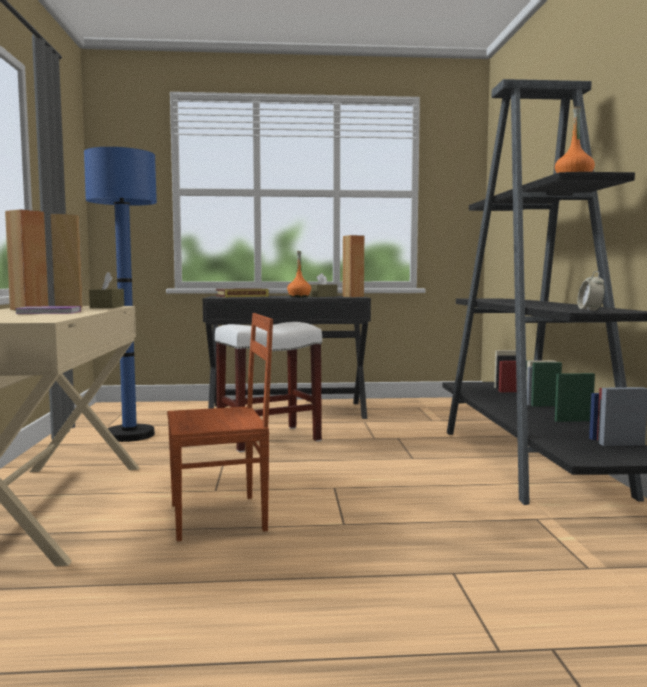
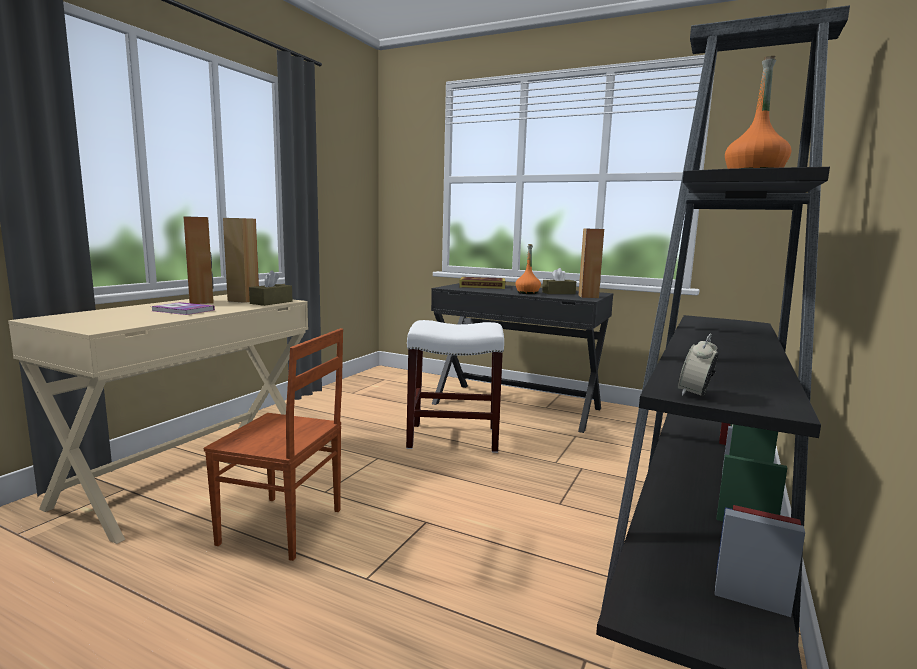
camera: 30 degrees right, 5 degrees up
(129, 435) = (352, 407): blue floor lamp -> none

